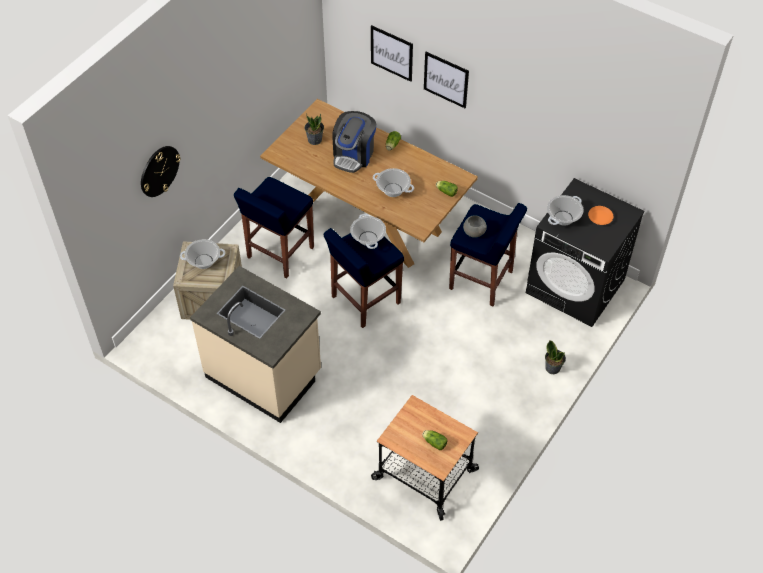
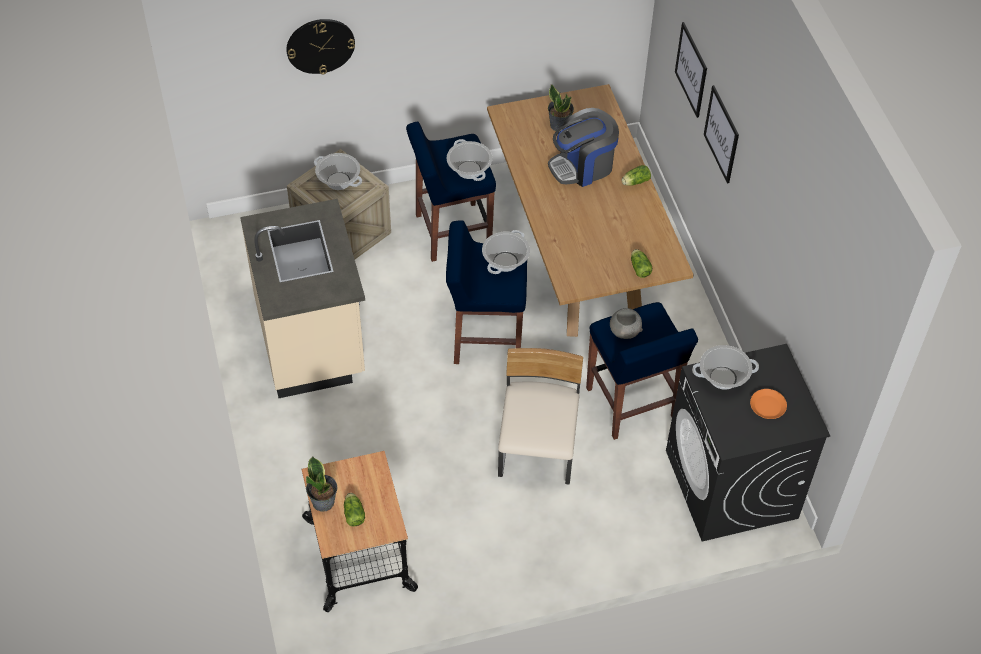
camera: 40 degrees right, 0 degrees up
(393, 190) = (584, 229): cooking pot -> cooking pot (469, 170)
(459, 341) = (538, 450): none -> beige chair
(553, 368) = (609, 551): potted plant -> potted plant (323, 502)

